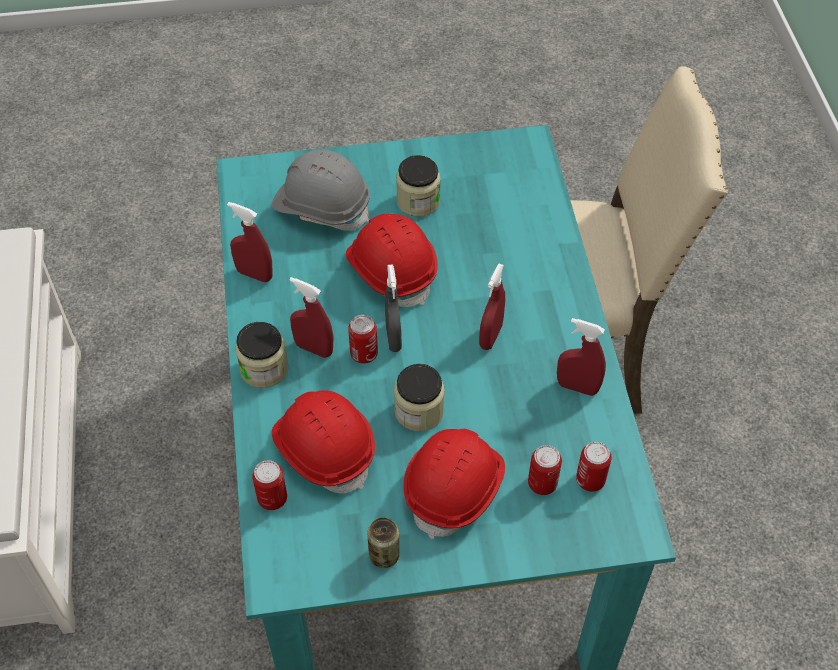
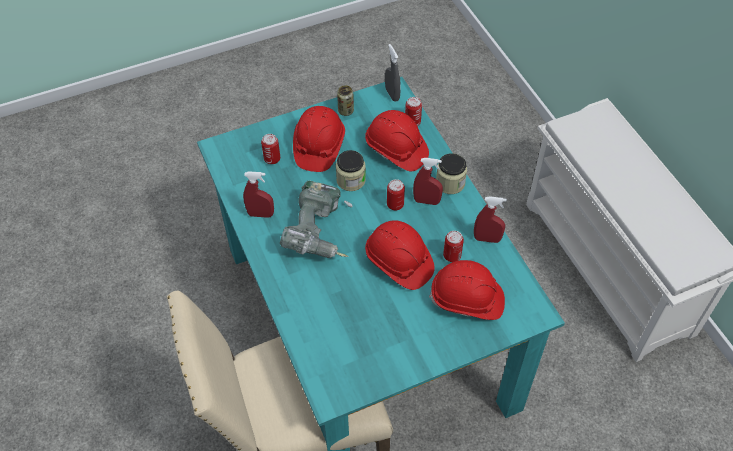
camera: 165 degrees right, 0 degrees up
(322, 206) = (467, 300): grey hard hat -> red hard hat
(393, 337) = (381, 218): grey spray bottle -> grey spray bottle (392, 94)
(418, 201) = (400, 321): jar -> none
(490, 336) = (320, 233): red spray bottle -> power drill
(590, 480) = (246, 166): can -> can (452, 256)

